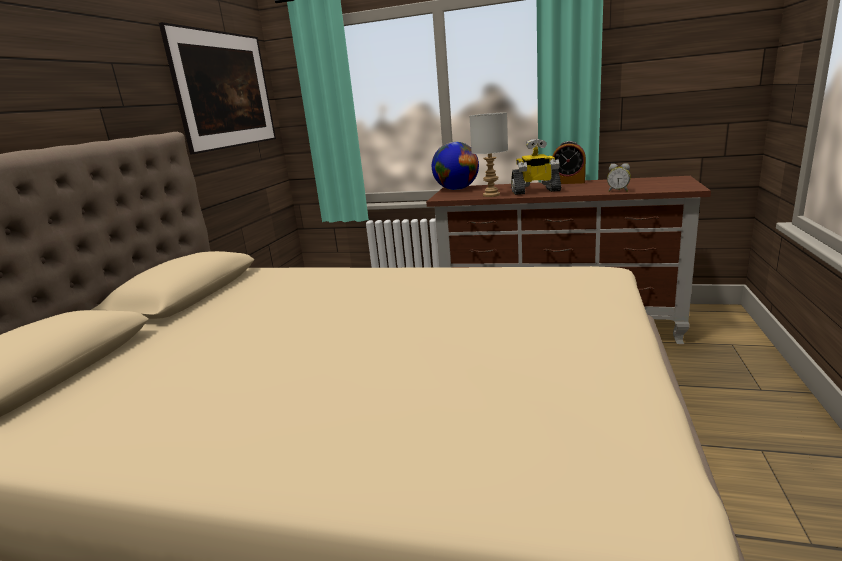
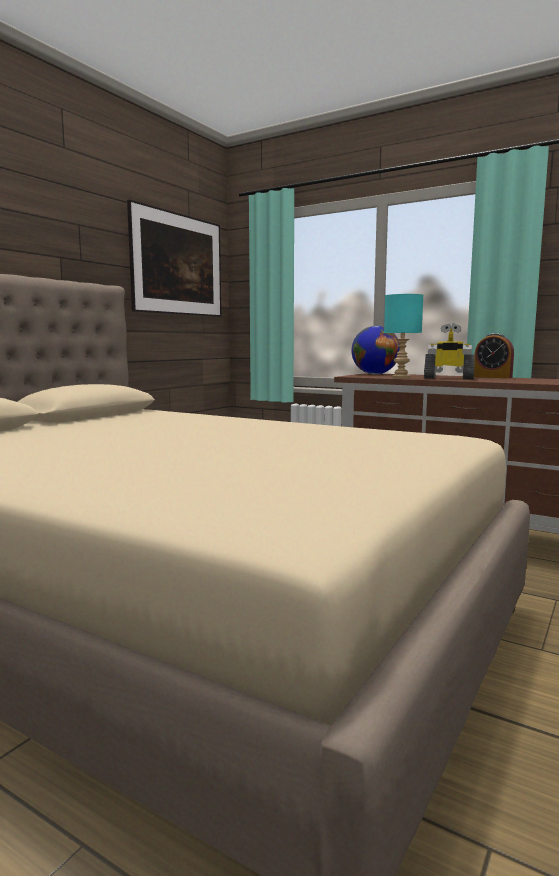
camera: 15 degrees right, 10 degrees down
(491, 195) = (400, 377): grey table lamp -> turquoise table lamp
(618, 191) = (533, 382): alarm clock -> none

